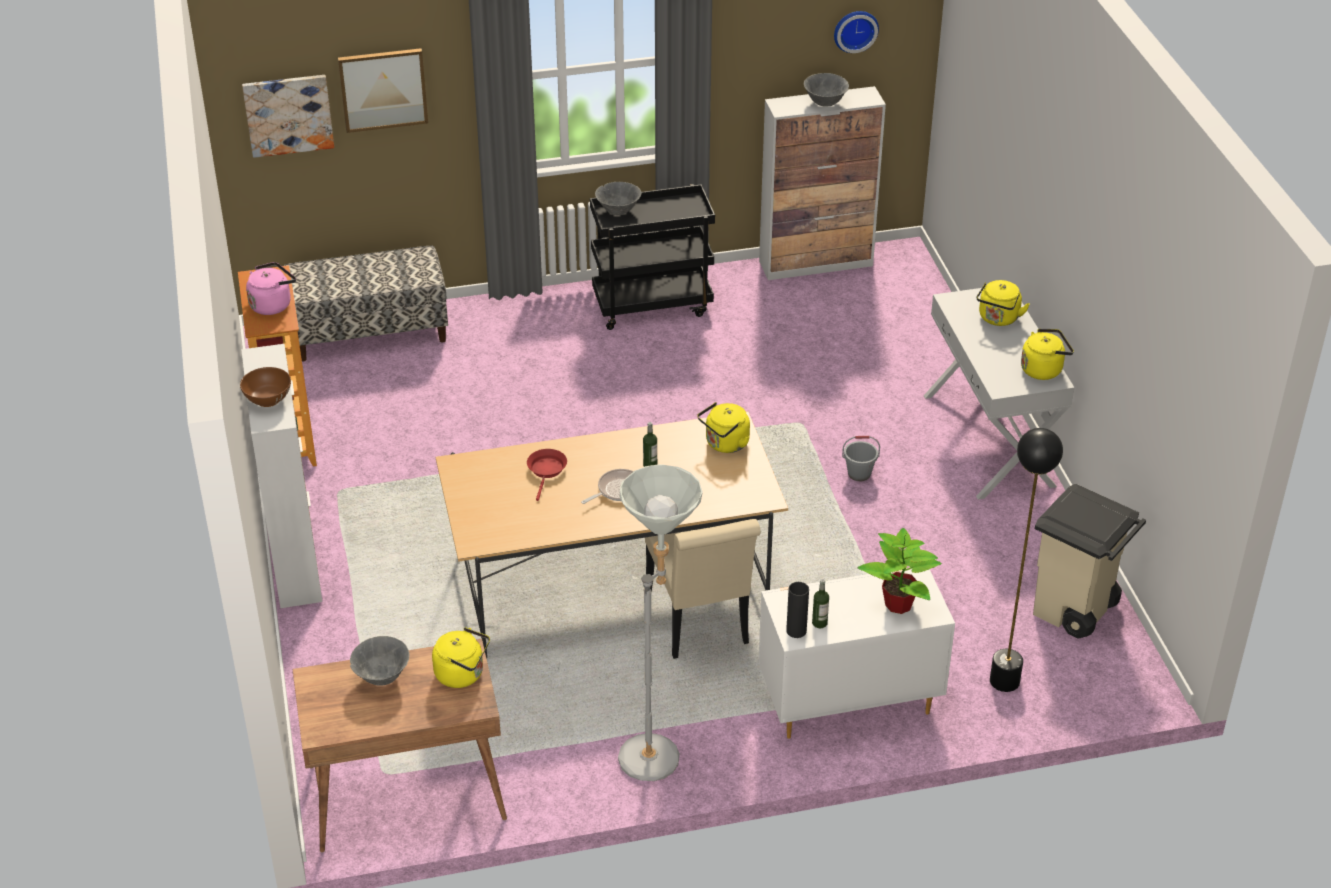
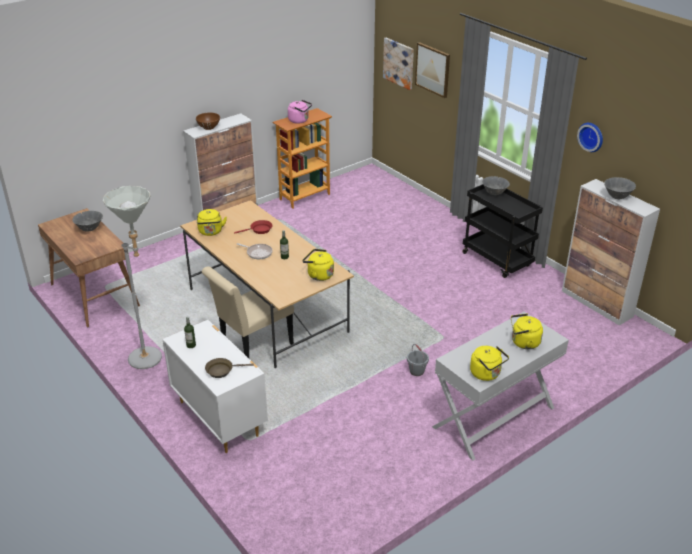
camera: 65 degrees right, 5 degrees down
(370, 332) = (396, 192): bench -> none
(462, 674) = (99, 248): yellow kettle -> yellow kettle (210, 232)
(796, 631) = (180, 339): black vase -> none
(855, 30) = (658, 162): wall clock -> wall clock (591, 136)
(899, 604) = (222, 370): potted plant -> brown frying pan
(1004, 681) = (270, 479): black floor lamp -> none
(1074, 611) = (355, 498): beige trash can -> none

